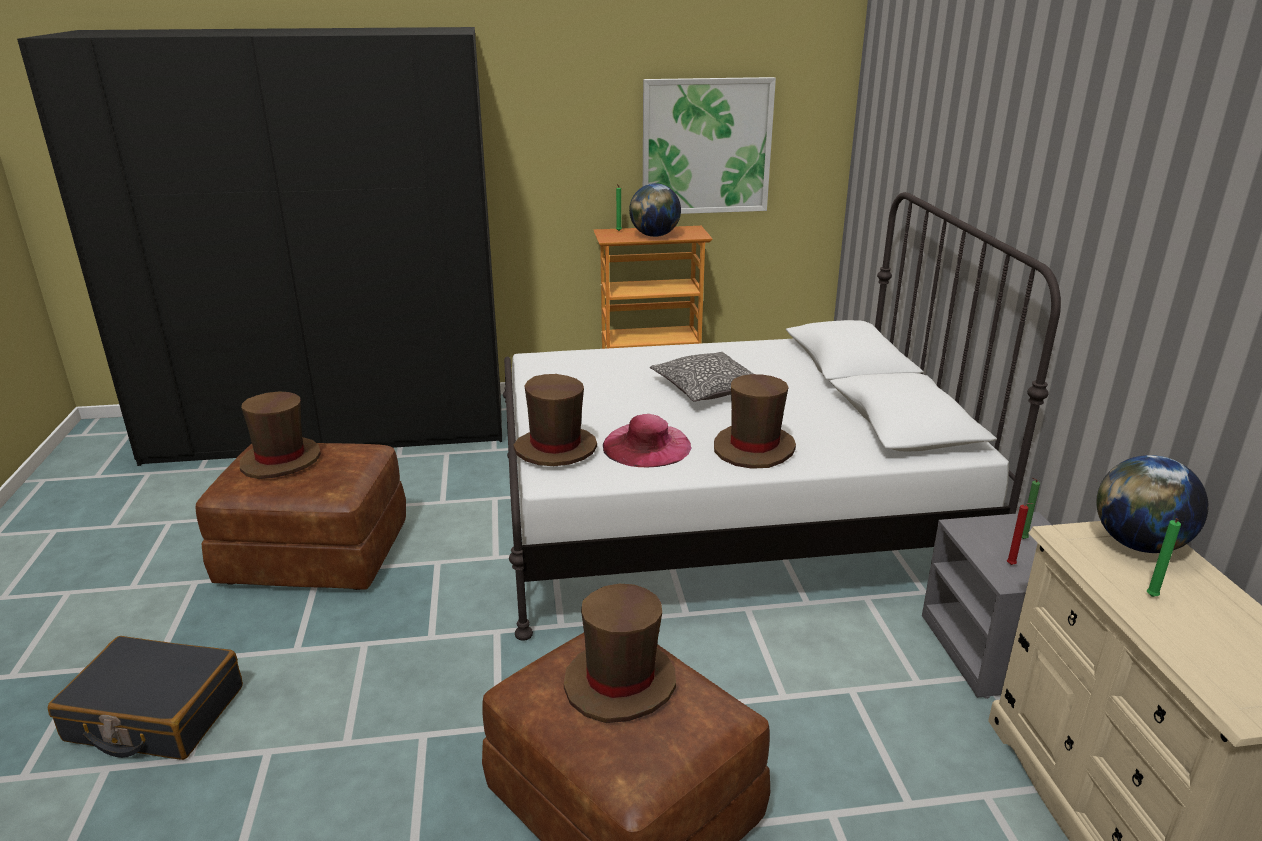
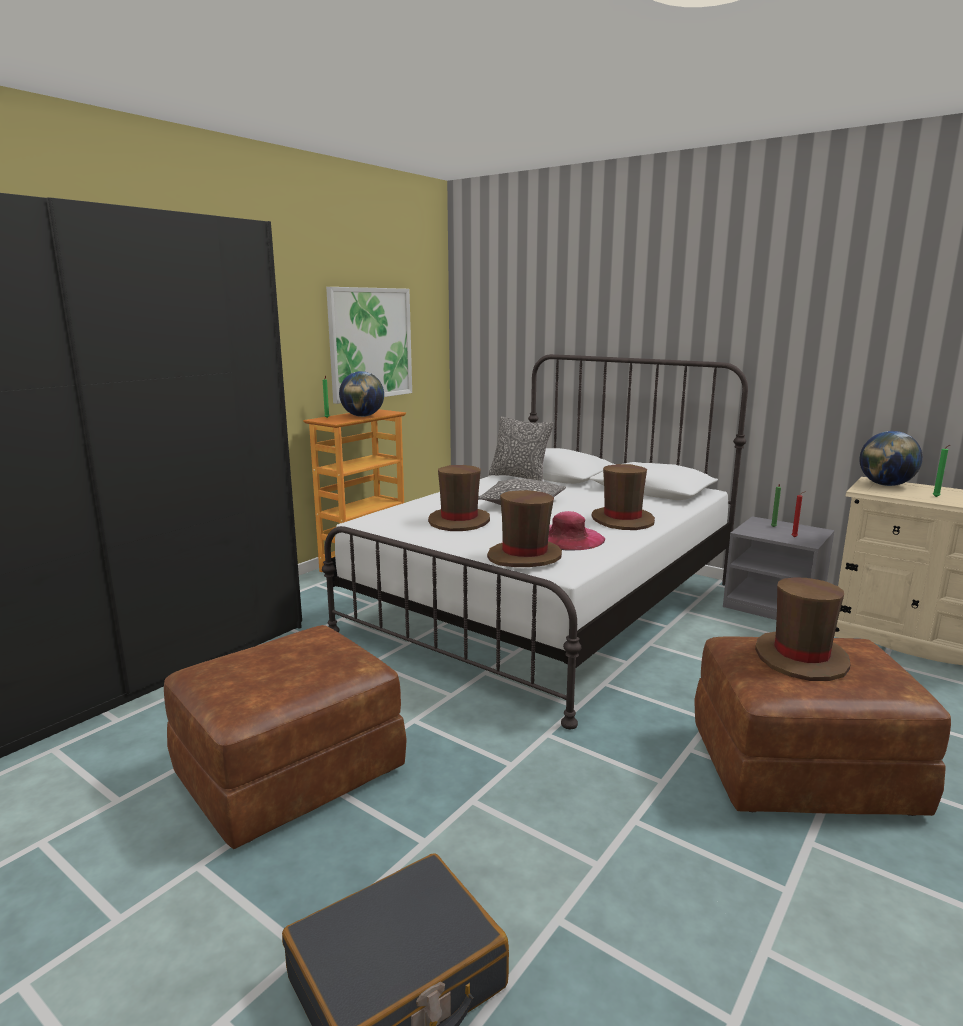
camera: 45 degrees left, 10 degrees down
(281, 460) = (253, 669): brown hat -> brown hat (459, 521)
(794, 352) = (519, 477): none -> pillow

